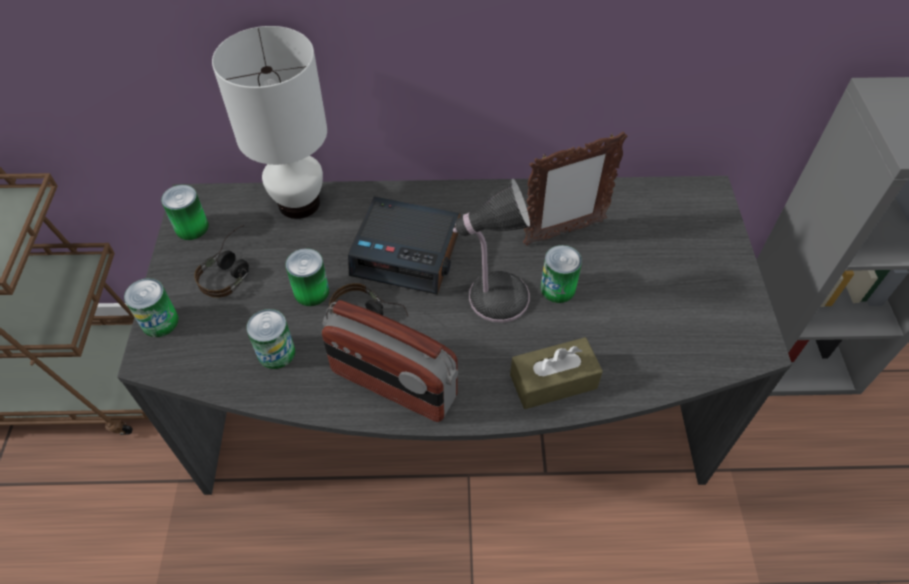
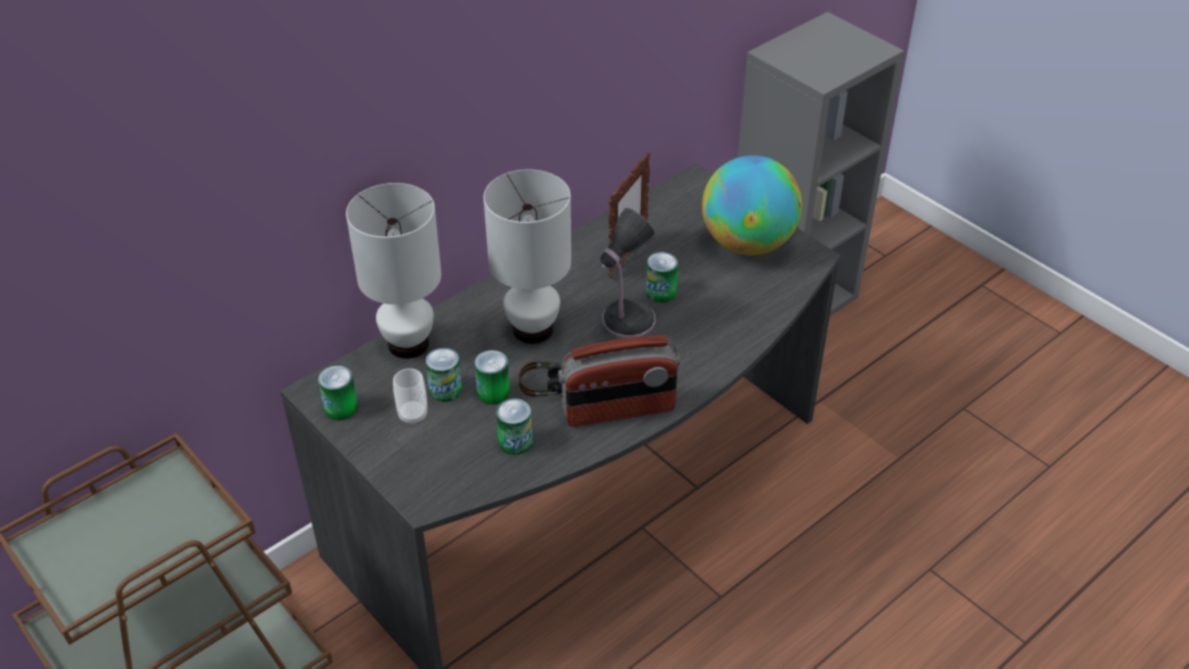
camera: 40 degrees left, 10 degrees down
(160, 322) = (401, 478): can -> can (445, 390)
(231, 269) = (413, 415): headphones -> cup
(407, 252) = (533, 329): alarm clock -> white table lamp
(553, 381) = (716, 346): brown tissue box -> none
(698, 290) = (748, 244): none -> globe

